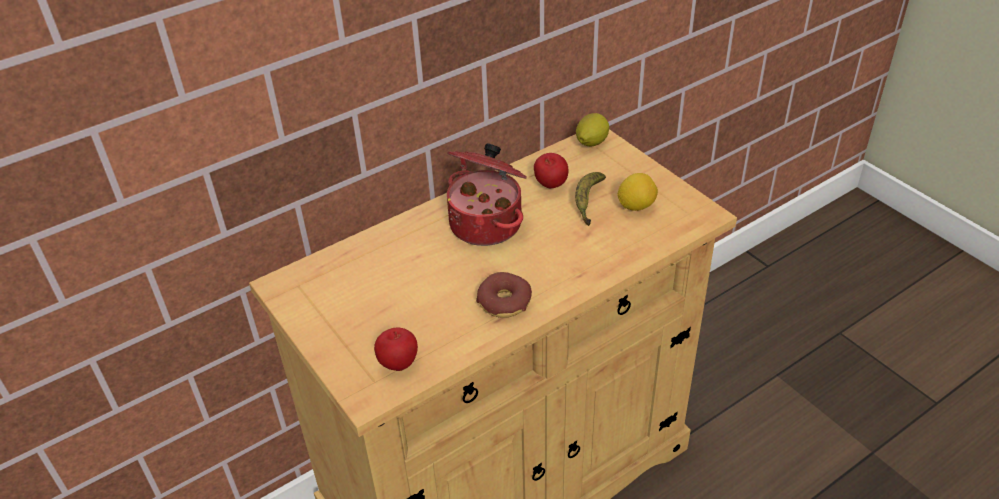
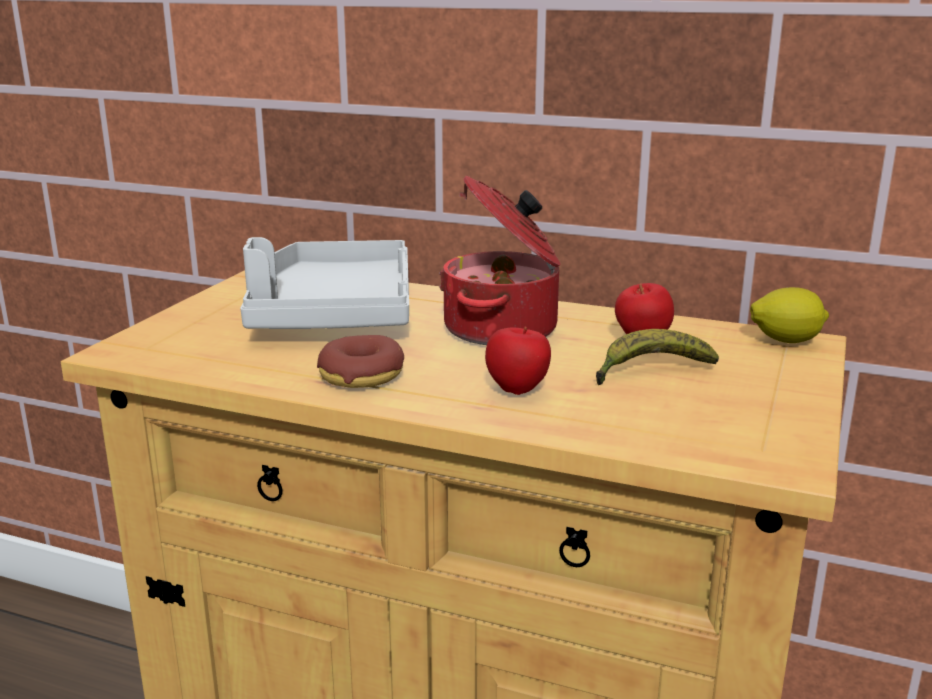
camera: 55 degrees right, 20 degrees down
(393, 279) = (333, 312): none -> grey tray
(398, 364) = (184, 351): apple -> apple (518, 391)
(636, 206) = (702, 405): lemon -> none

